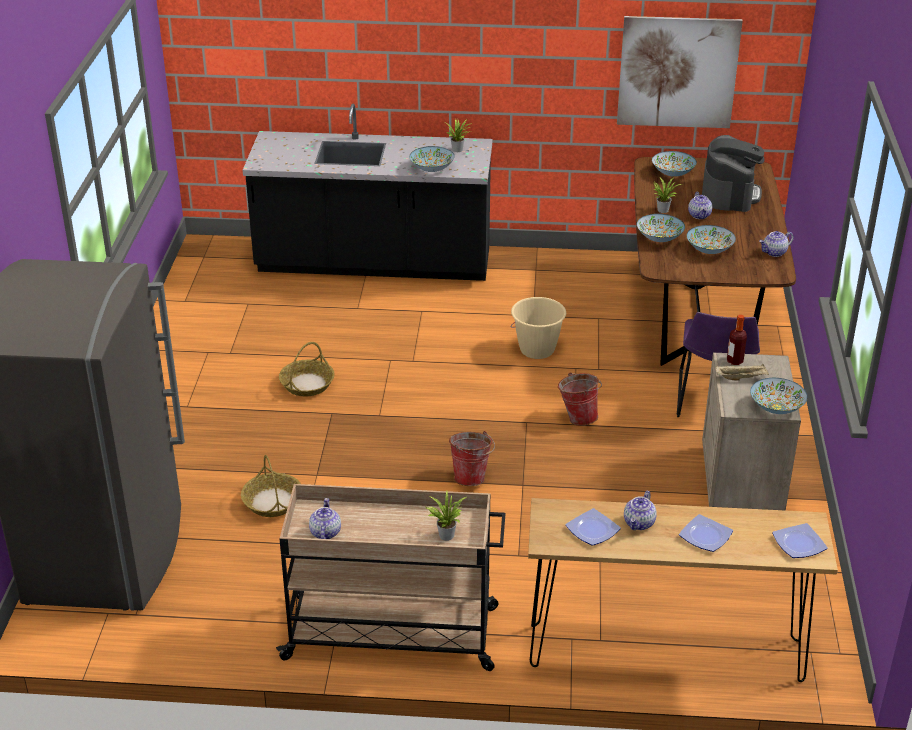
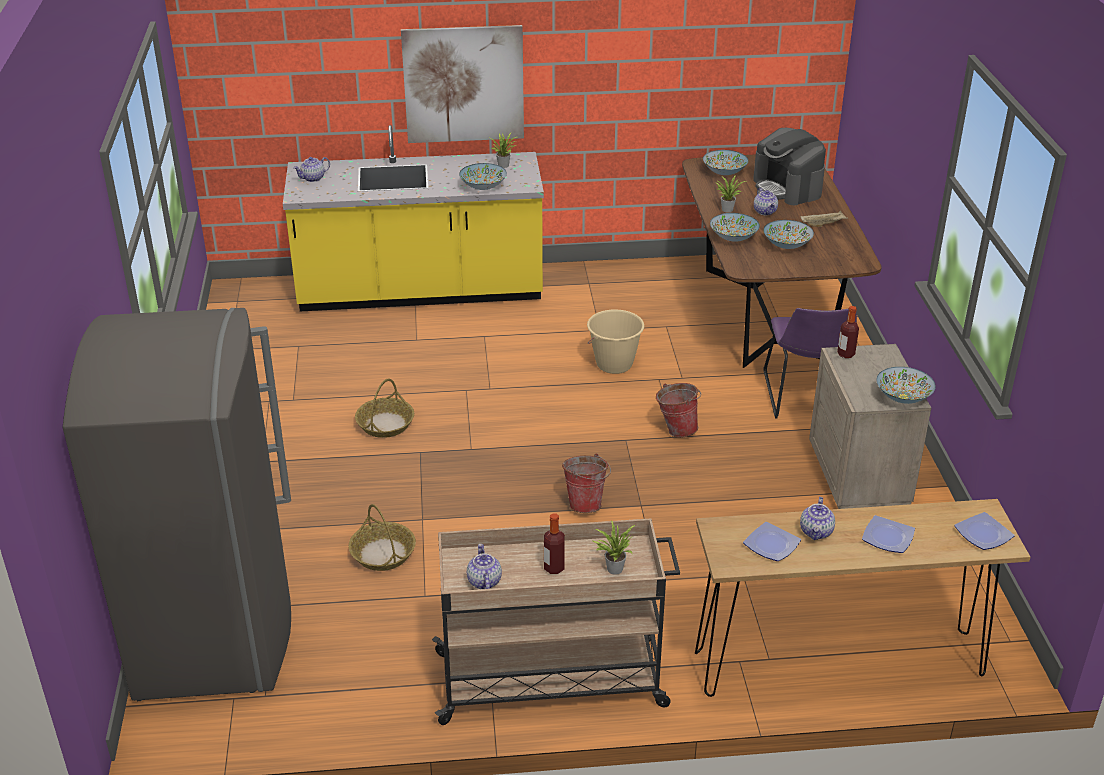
camera: 10 degrees left, 0 degrees up
(374, 264) = (420, 292): black counter -> yellow counter
(391, 528) = (554, 568): none -> bottle
(677, 72) = (722, 68): picture -> picture (463, 84)
(730, 194) = (787, 188): coffee machine -> coffee machine turned 150 degrees clockwise
(741, 378) = (858, 370): beige tray -> beige tray (823, 224)
(774, 252) = (851, 242): teapot -> teapot (313, 178)

